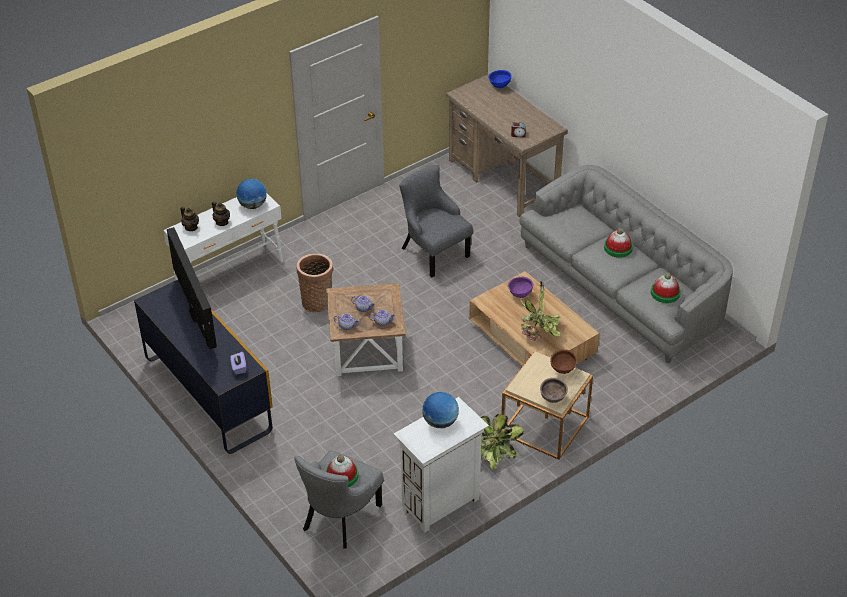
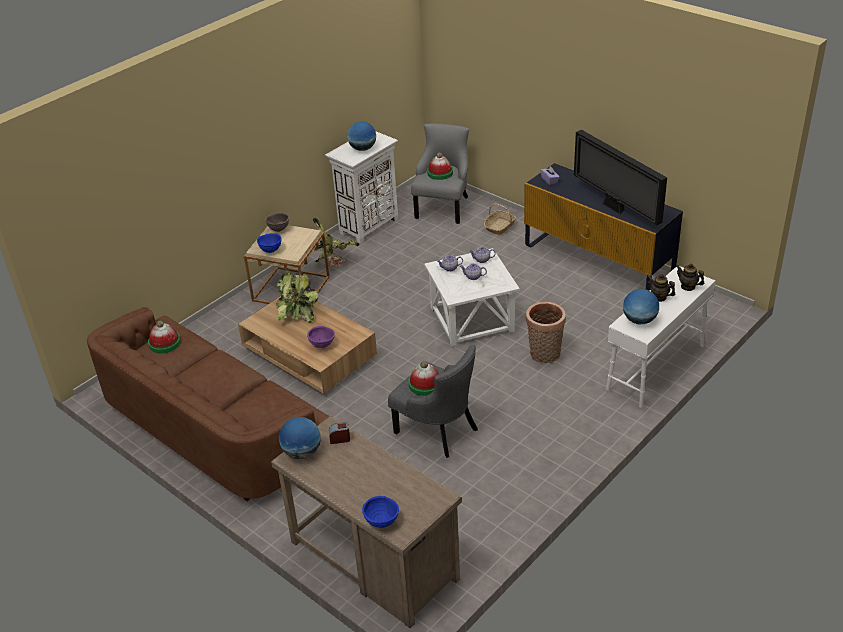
camera: 170 degrees right, 5 degrees down
(286, 469) = (499, 227): none -> basket
(366, 349) = (473, 320): brown side table -> white side table
(545, 130) = (302, 452): none -> globe
(562, 370) = (271, 251): brown bowl -> blue bowl
(618, 248) = (212, 382): hat -> hat (425, 384)
(622, 287) = (212, 427): grey sofa -> brown sofa

